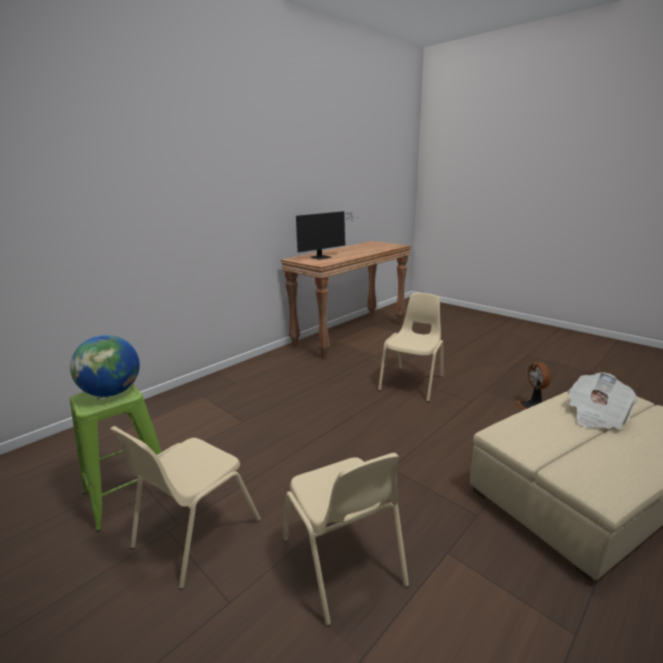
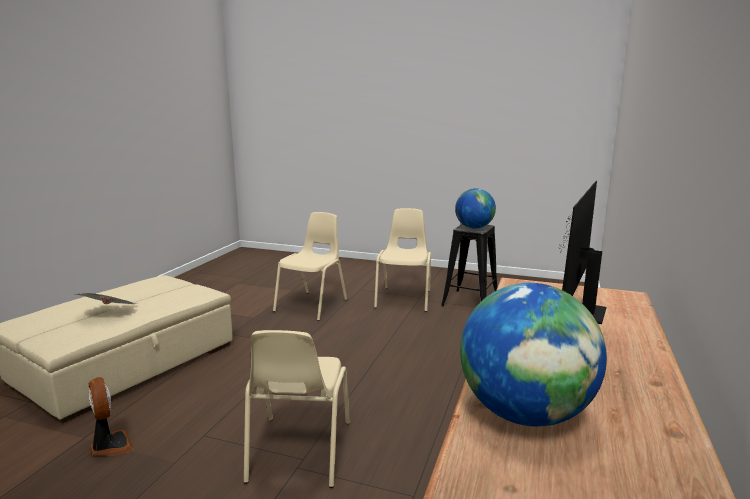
camera: 155 degrees right, 5 degrees down
(130, 493) = (470, 302): green stool -> black stool
(343, 562) = (313, 305): beige chair -> beige chair turned 75 degrees clockwise
(376, 248) = (525, 414): none -> globe

